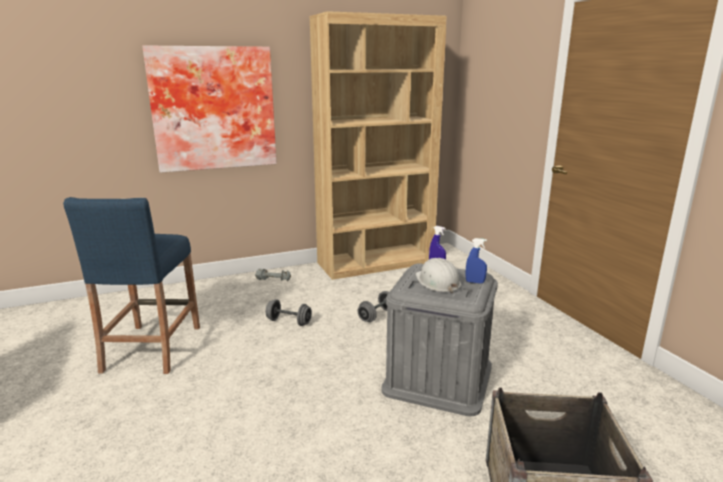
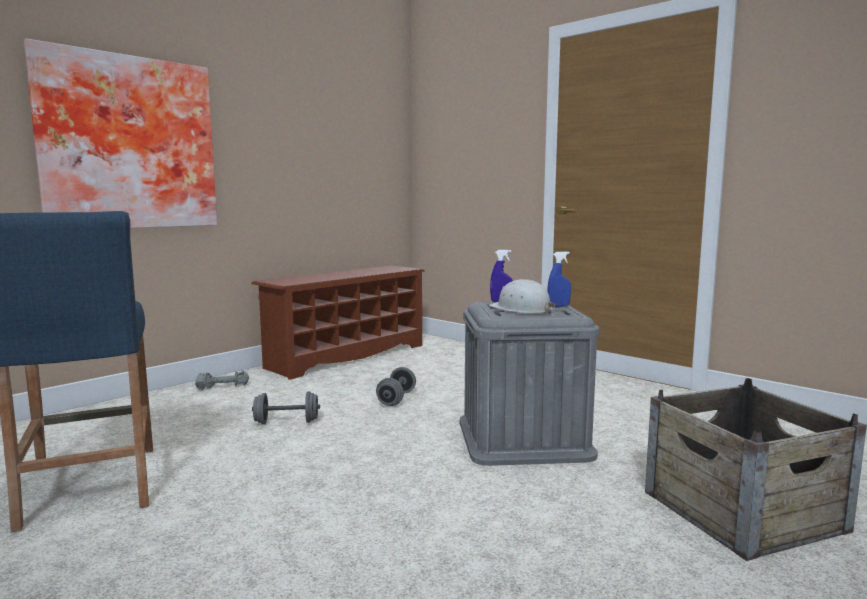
camera: 25 degrees left, 10 degrees down
(375, 263) = (346, 356): brown bookcase -> brown shoe rack

